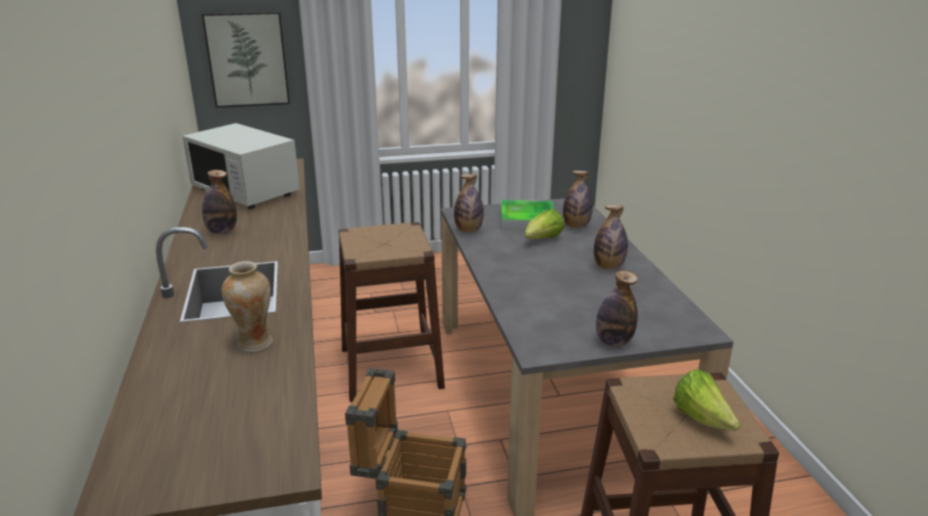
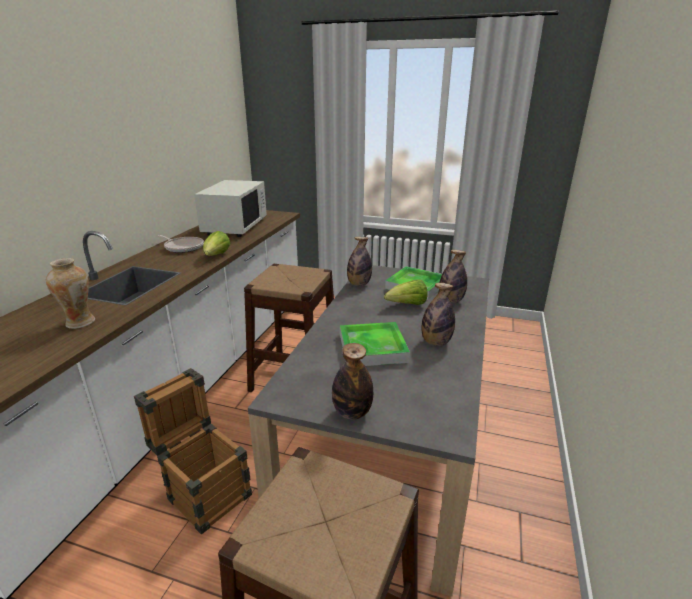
camera: 30 degrees right, 0 degrees up
(222, 231) = (183, 247): bottle -> frying pan
(246, 191) = (235, 226): white microwave -> white microwave turned 150 degrees counterclockwise
(247, 59) = (283, 140): picture -> none
(562, 287) = (372, 348): none -> tray
(702, 419) = (333, 533): lettuce -> lettuce (216, 256)

